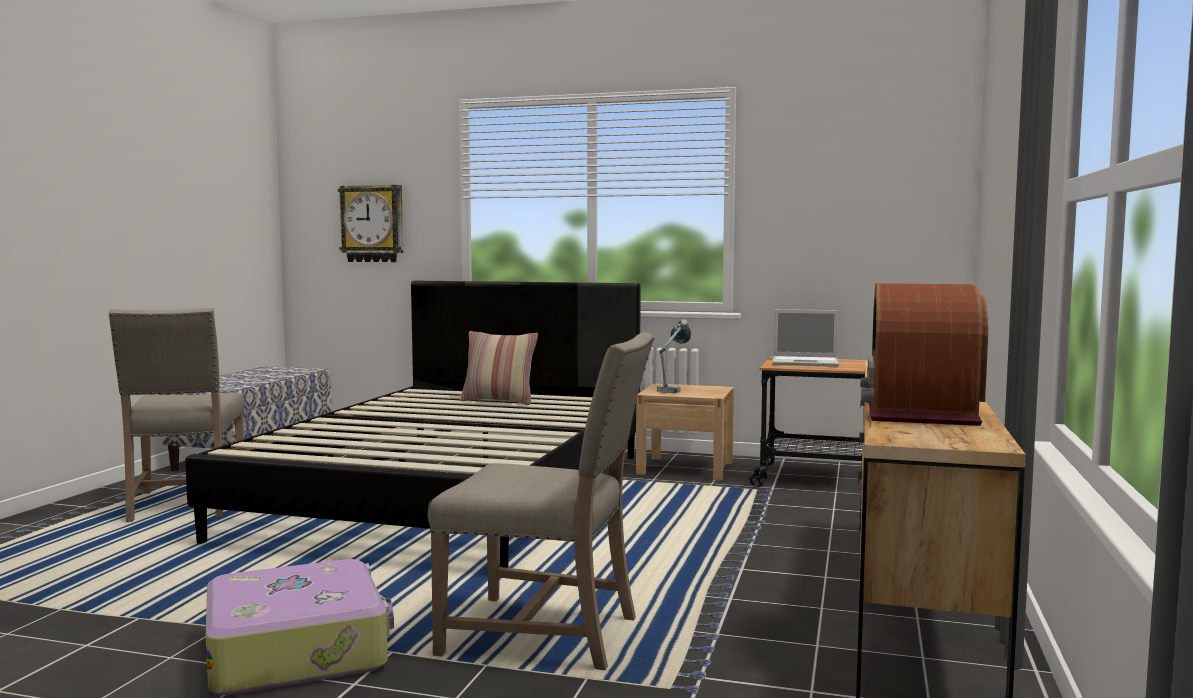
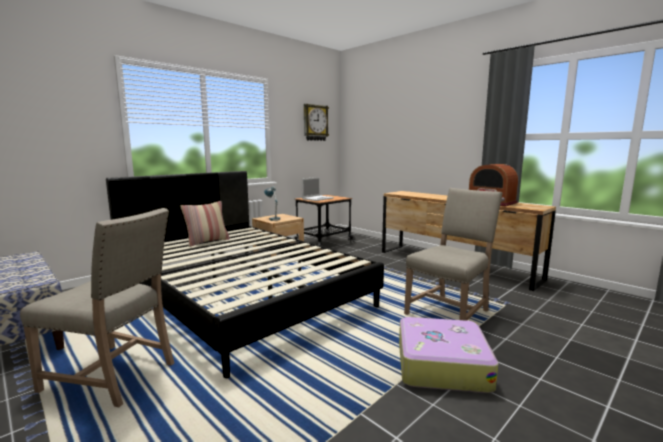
camera: 60 degrees left, 5 degrees up
(372, 224) = (43, 137): wall clock -> wall clock (315, 123)

